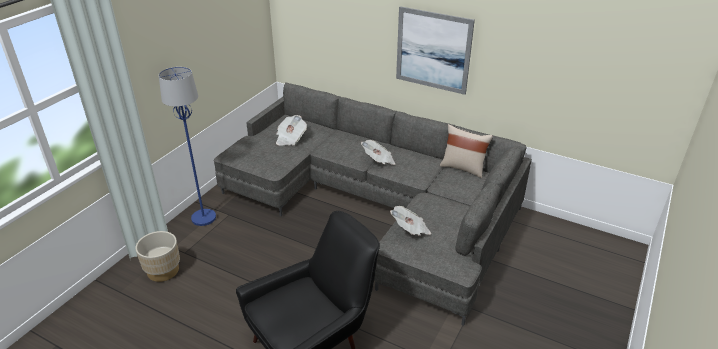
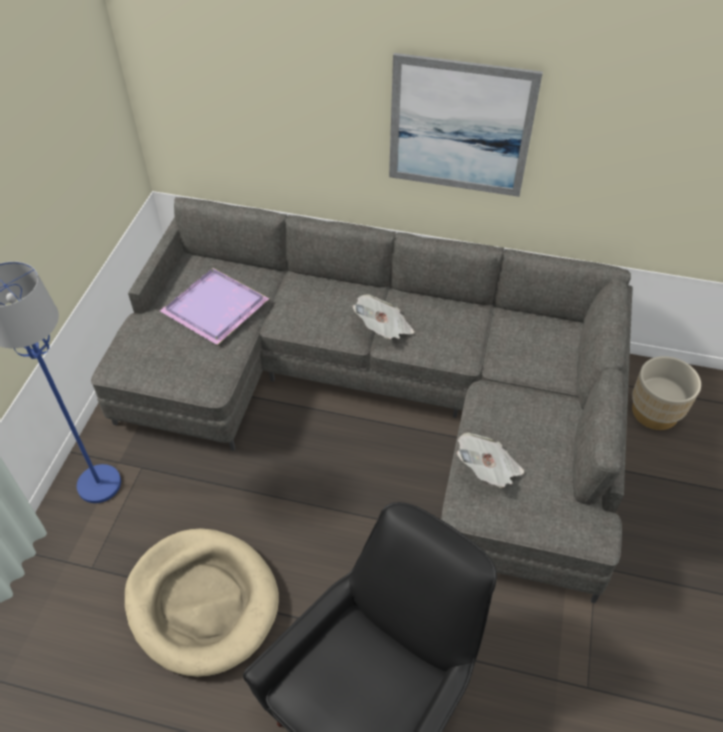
camera: 15 degrees left, 15 degrees up
(163, 271) = (67, 616): beige planter -> beige planter (655, 412)
(236, 279) = (202, 602): none -> beige dog bed
(290, 138) = (215, 308): newspaper -> purple tray
(463, 168) = (525, 318): beige pillow -> none

